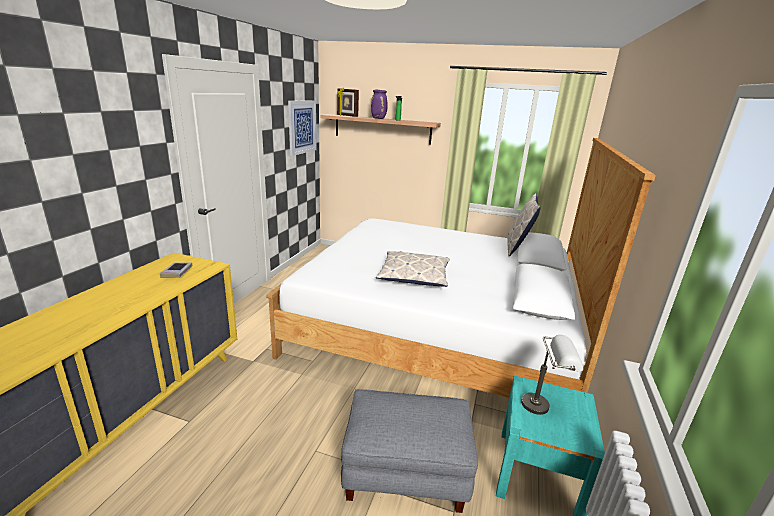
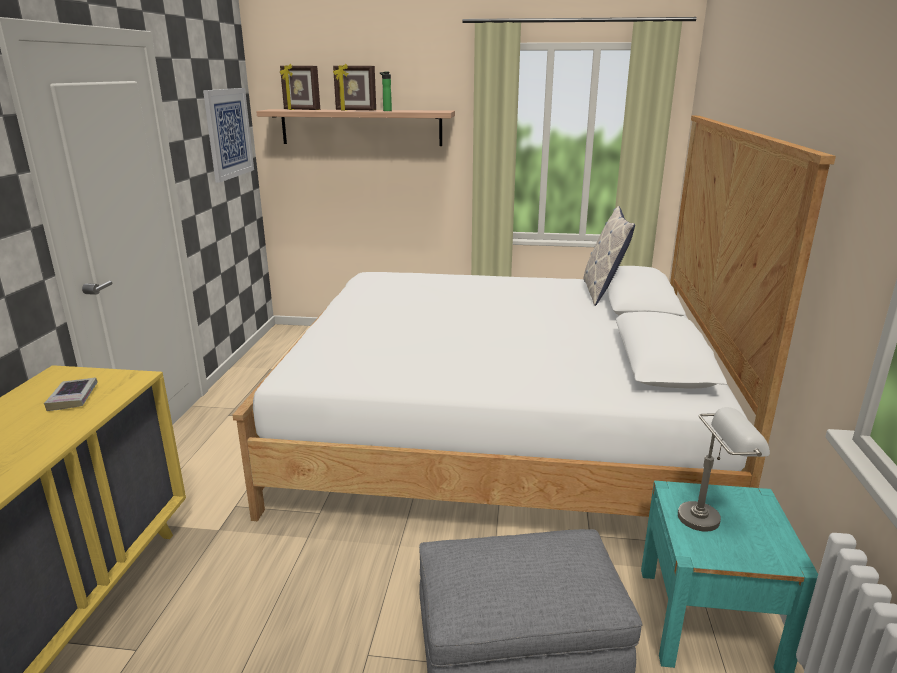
camera: 10 degrees left, 0 degrees up
(379, 118) = (355, 110): purple vase -> picture frame
(414, 275) = (467, 352): pillow -> none

